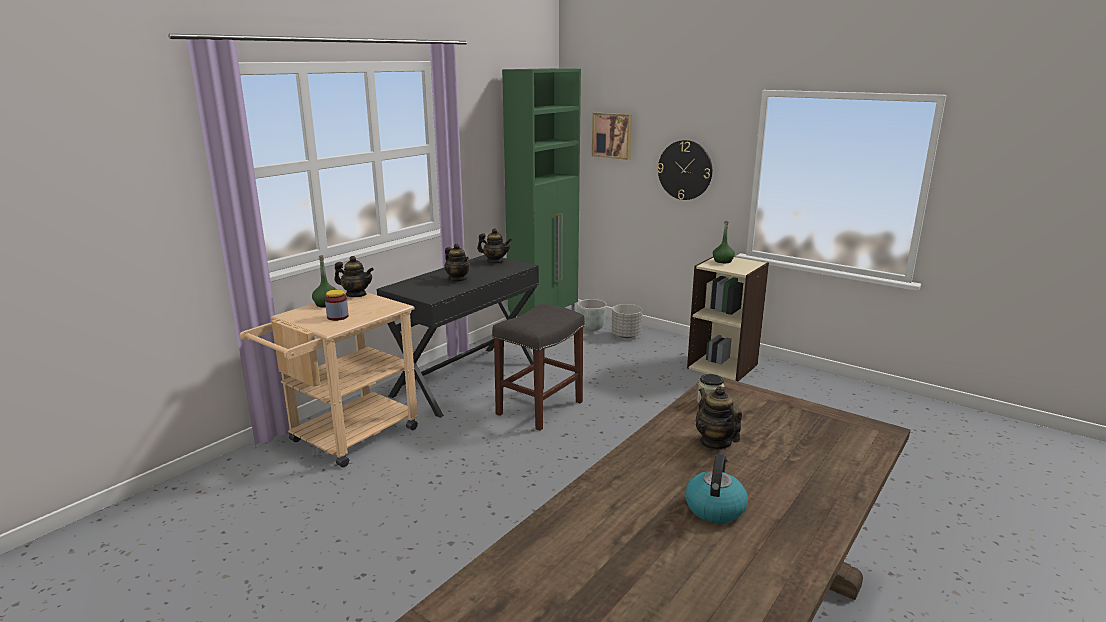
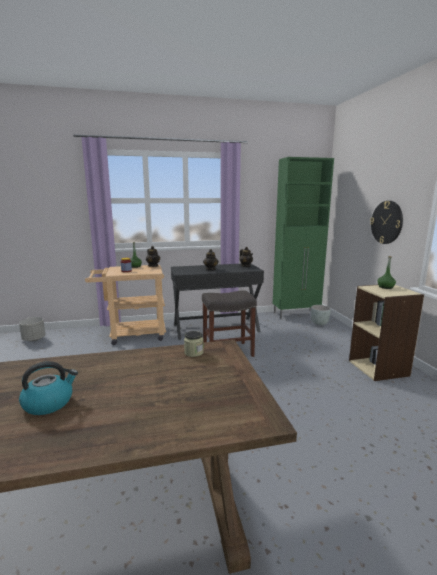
camera: 40 degrees right, 5 degrees down
(612, 135) = (351, 200): picture -> none
(626, 335) = (335, 332): grey planter -> grey planter (34, 339)
(715, 442) = (141, 372): teapot -> none

